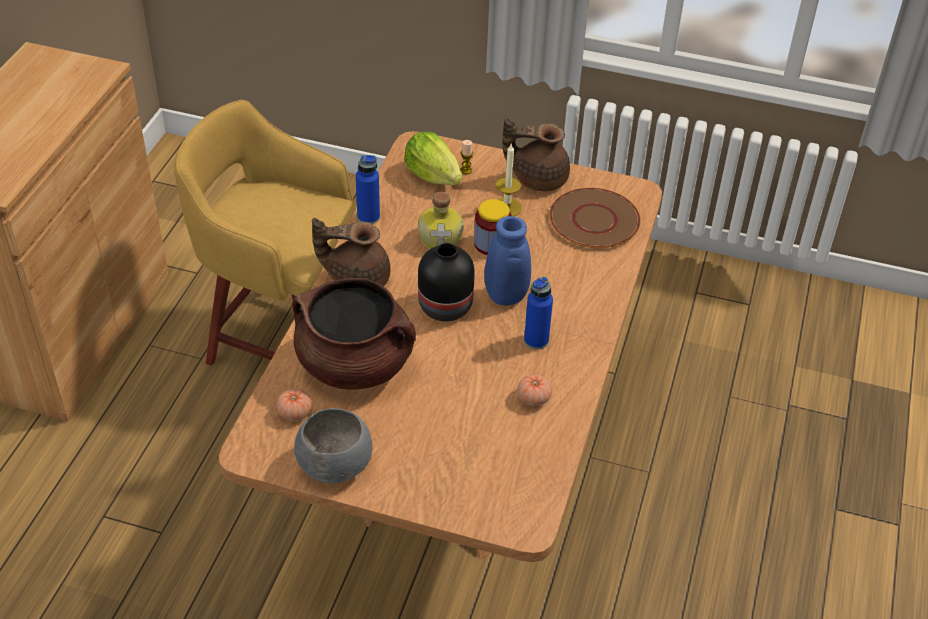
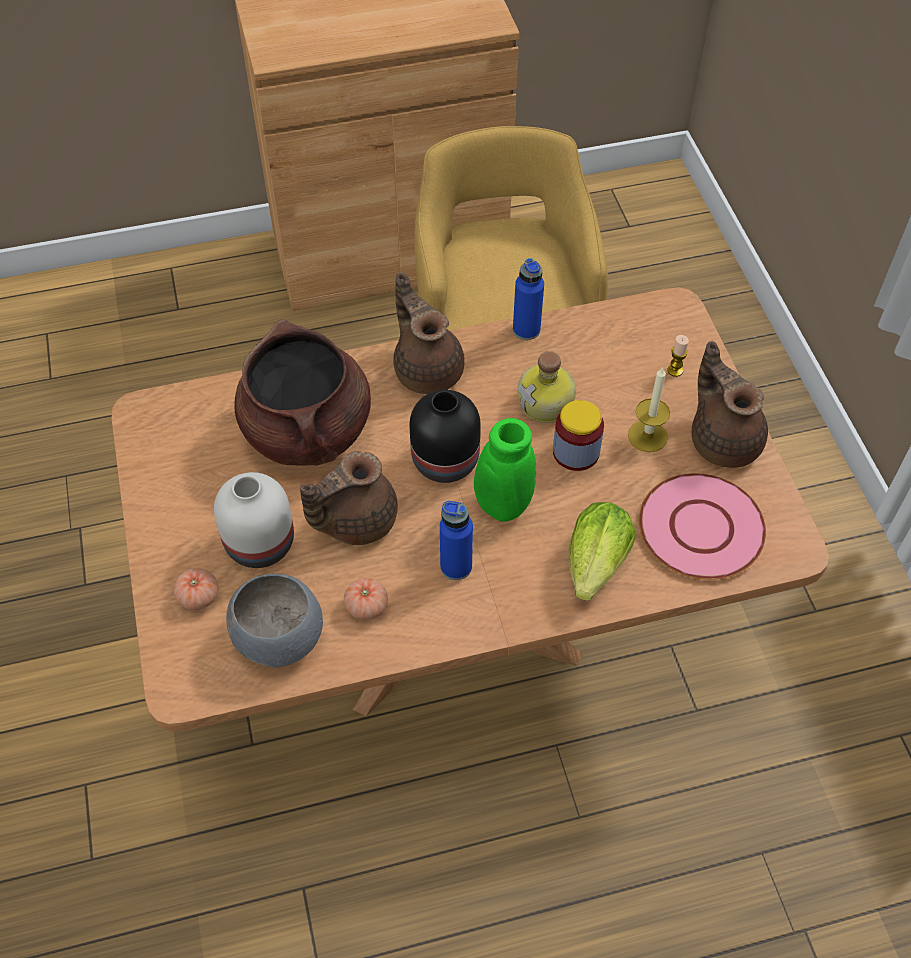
camera: 60 degrees right, 10 degrees up
(295, 413) = (212, 419): tomato -> tomato (198, 596)
(336, 464) = (167, 485): grey bowl -> grey bowl (280, 638)
(433, 176) = (639, 347): lettuce -> lettuce (596, 563)
(436, 431) = (262, 543): none -> white vase
(457, 373) = (355, 520): none -> brown teapot
(503, 298) = (498, 505): blue vase -> green vase
(593, 220) = (701, 527): brown plate -> pink plate

